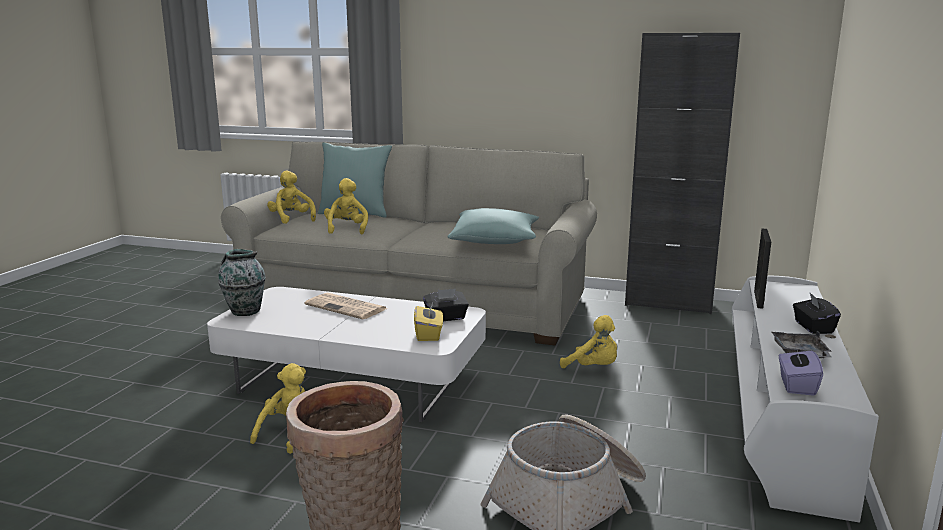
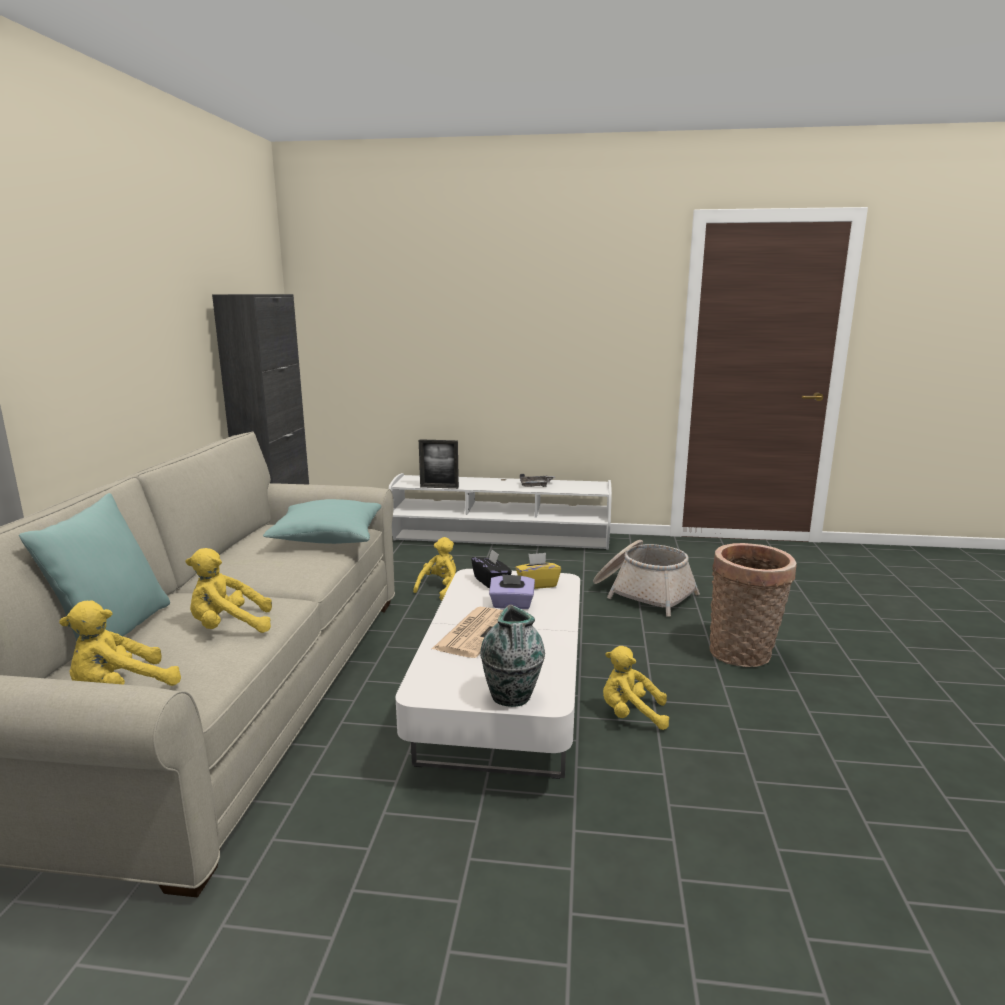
camera: 100 degrees left, 0 degrees up
(796, 385) = (582, 489): purple tissue box -> purple tissue box (512, 604)
(813, 327) = (491, 481): black tissue box -> none

